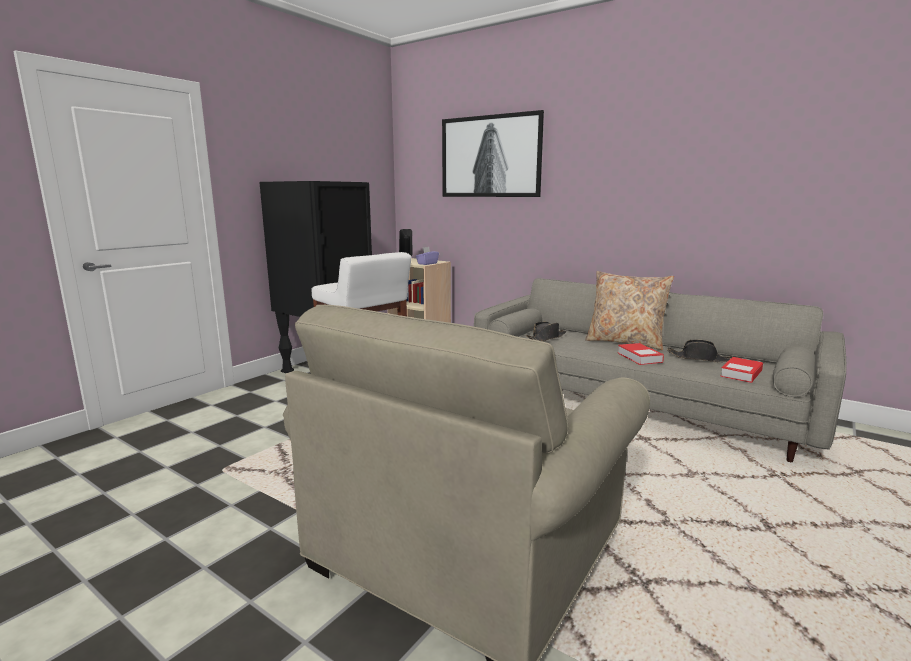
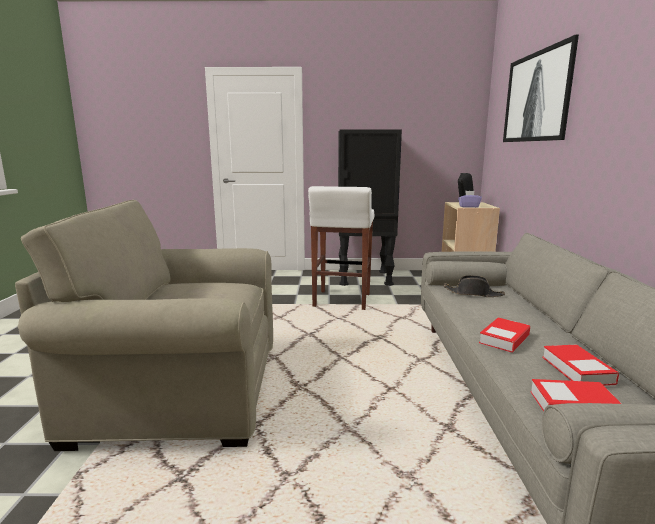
camera: 55 degrees right, 0 degrees up
(625, 342) = (547, 324): beige pillow -> none
(699, 358) = (577, 370): black hat -> book

